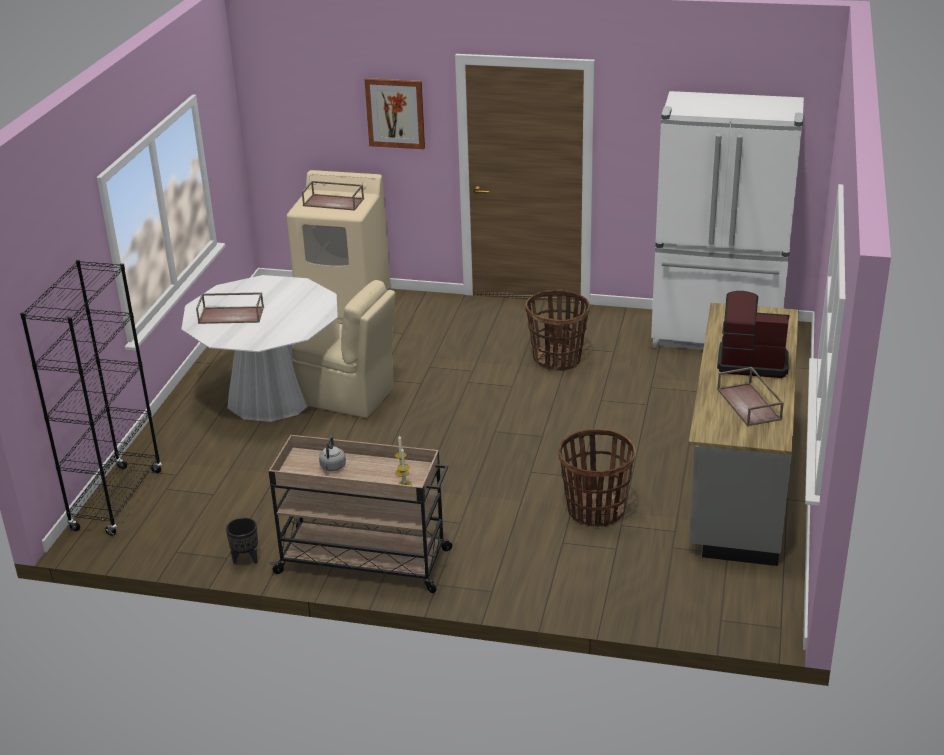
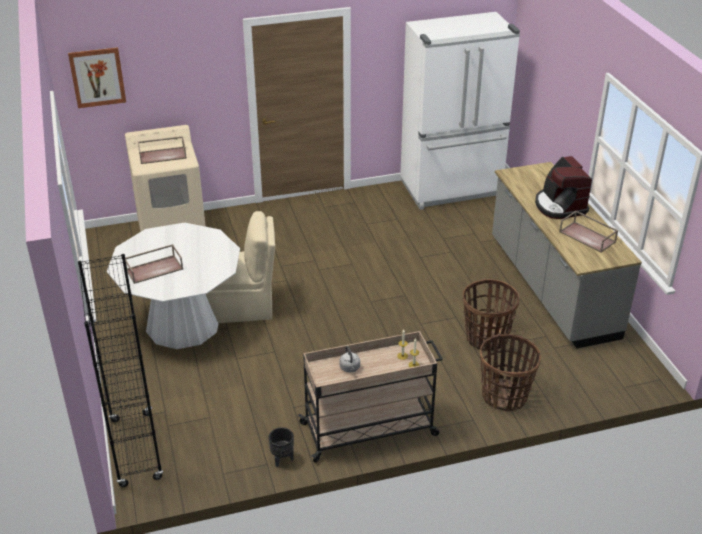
camera: 30 degrees left, 5 degrees up
(395, 113) = (195, 73): picture -> picture (97, 77)
(557, 359) = (365, 235): basket -> basket (504, 396)
(751, 361) = (559, 206): coffee machine -> coffee machine turned 90 degrees counterclockwise

